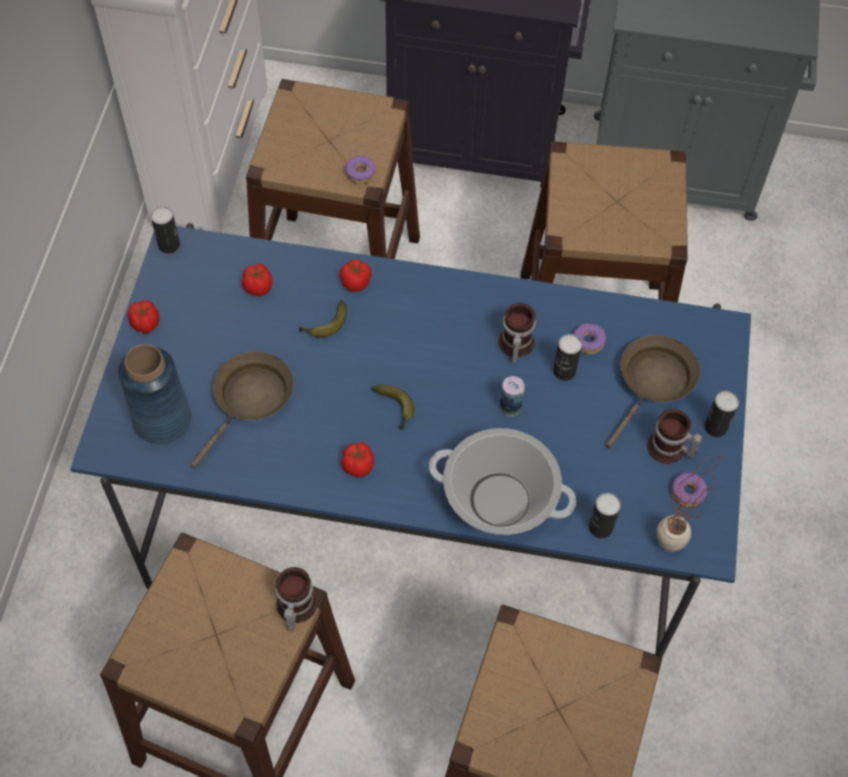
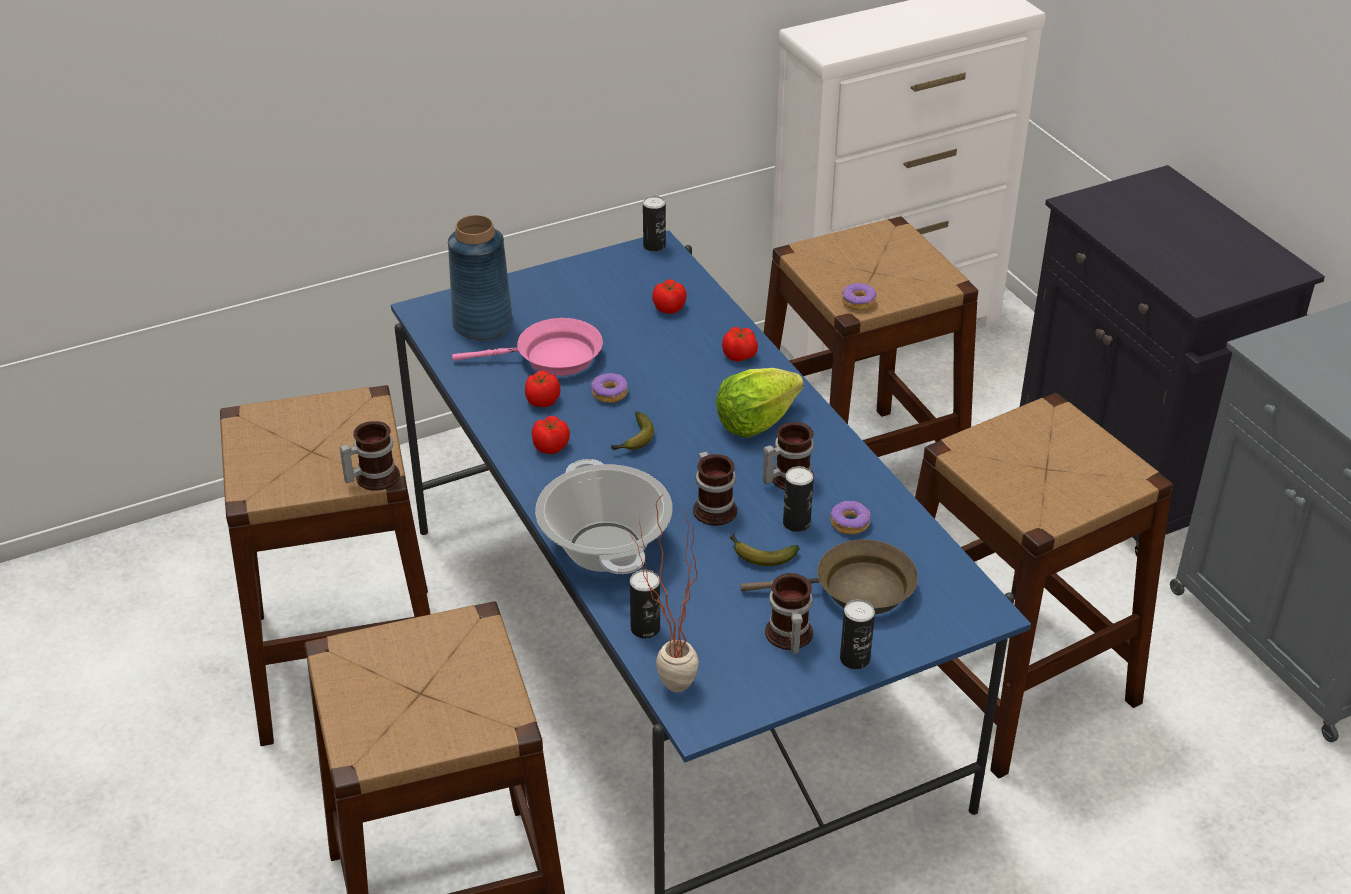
camera: 55 degrees right, 20 degrees down
(146, 324) = (564, 272): tomato -> tomato (542, 401)
(250, 400) = (552, 358): brown frying pan -> pink frying pan
(325, 325) = (673, 360): banana -> banana (759, 555)
(439, 323) = (756, 421): none -> lettuce
(510, 407) = (715, 507): can -> mug
(688, 492) = (752, 673): donut -> donut (609, 394)

